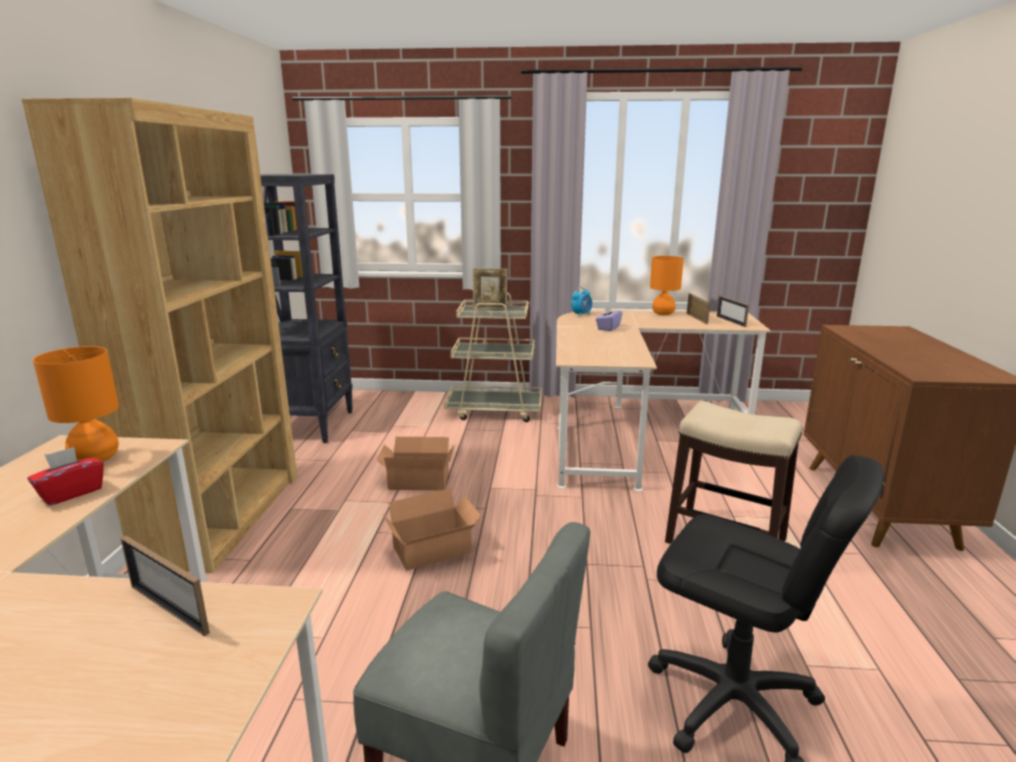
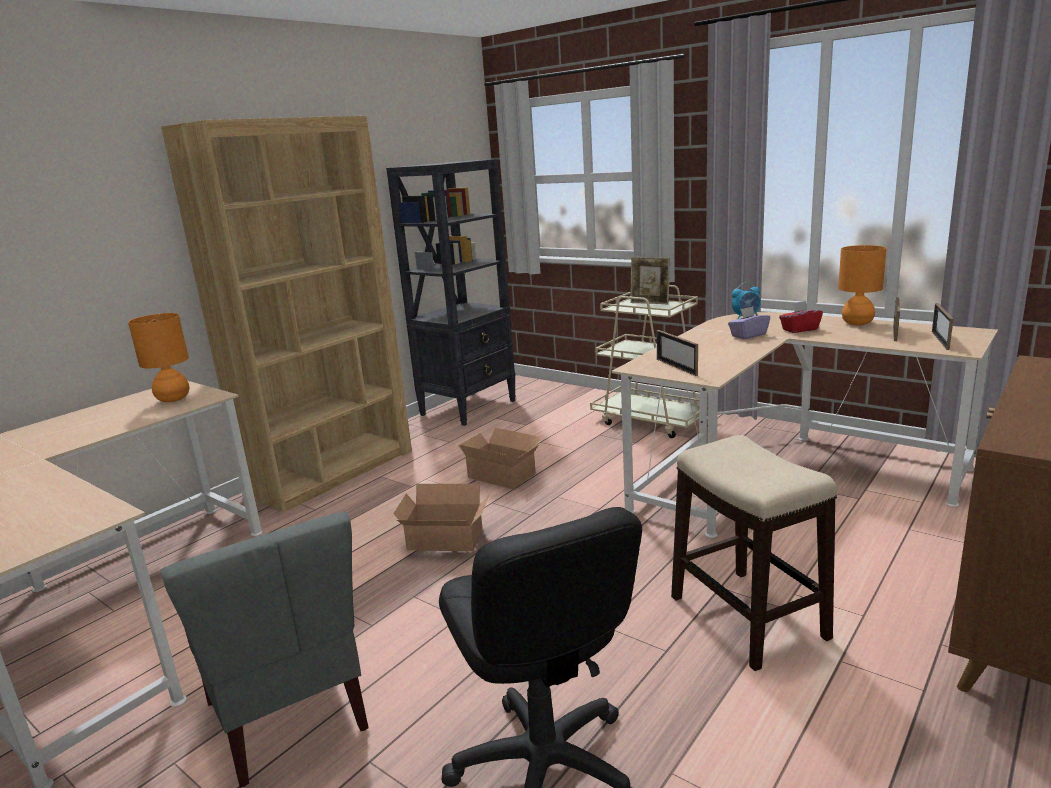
camera: 35 degrees right, 0 degrees up
(71, 493) = (131, 418): red tissue box -> red tissue box (799, 329)
(169, 609) = (65, 500): picture frame -> picture frame (676, 367)

